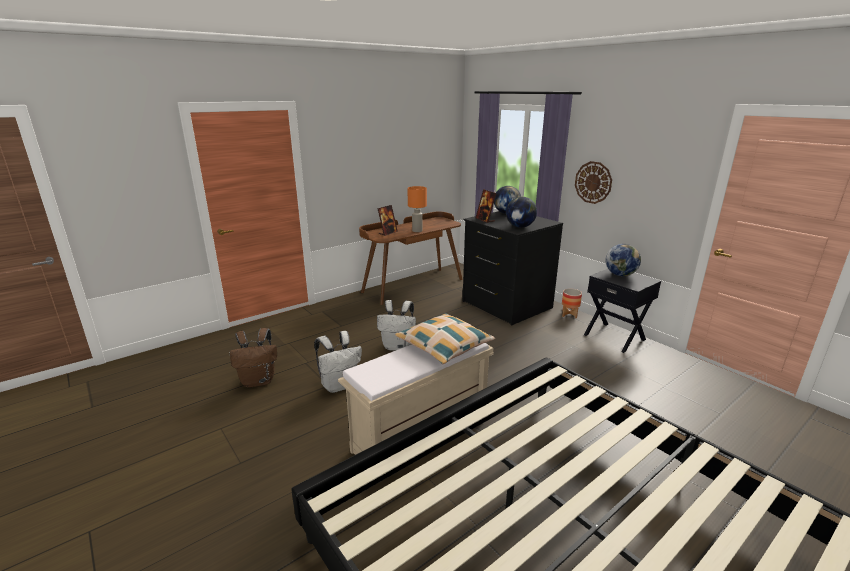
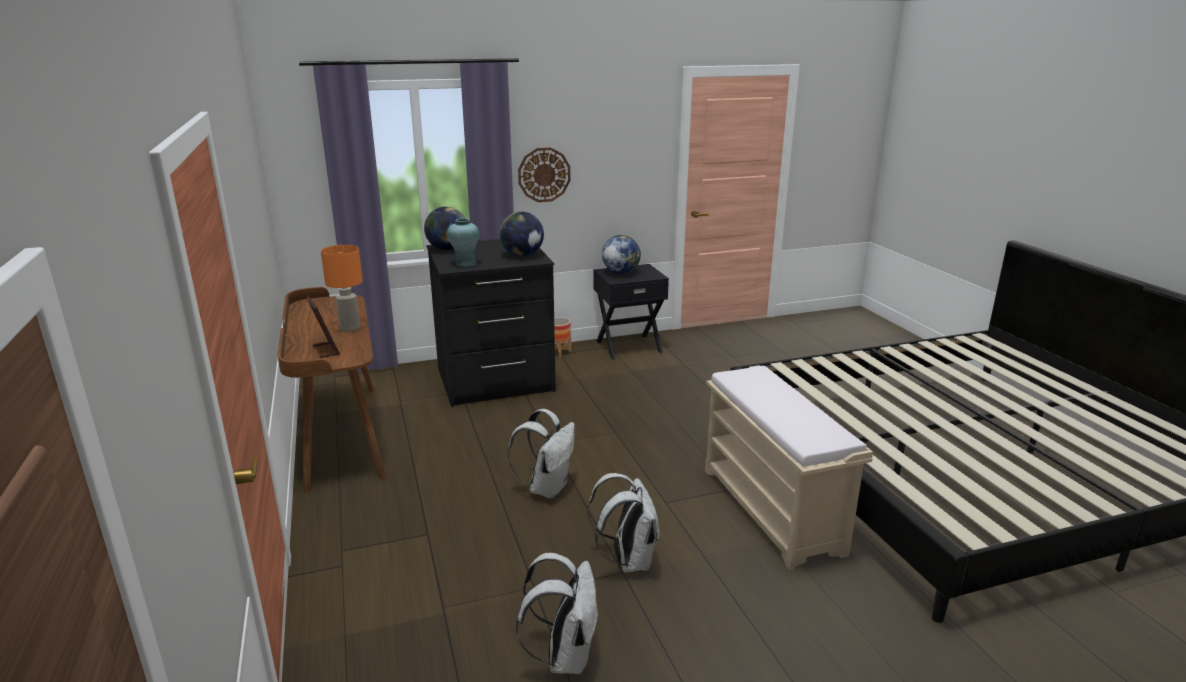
camera: 70 degrees left, 0 degrees up
(259, 381) = (565, 656): brown backpack -> white backpack
(444, 345) = (760, 387): pillow -> none
(485, 220) = (465, 264): picture frame -> turquoise vase

